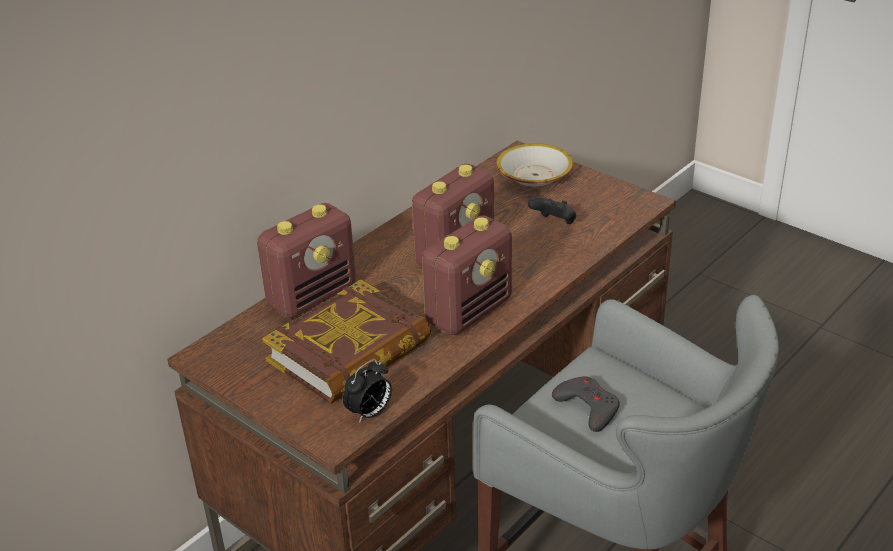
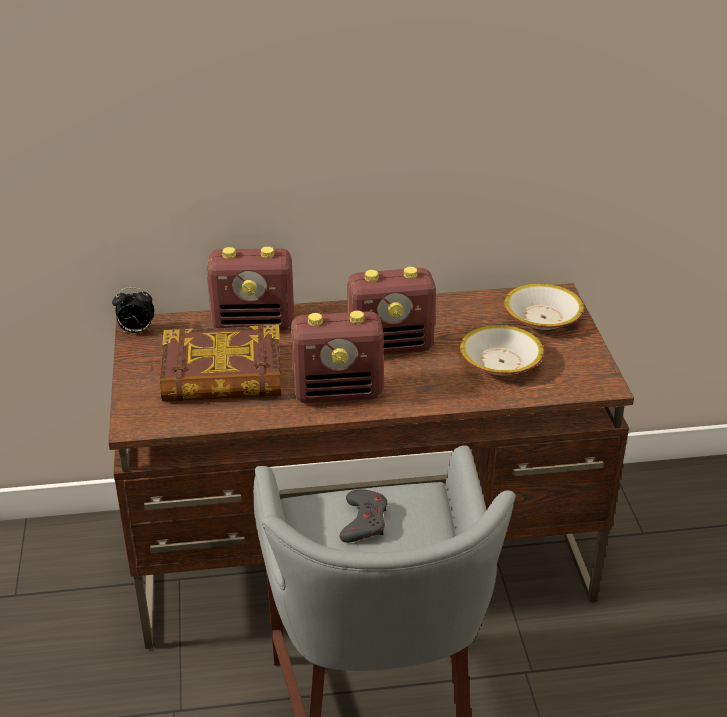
camera: 40 degrees right, 0 degrees up
(369, 413) = (175, 422): alarm clock -> alarm clock (136, 331)
(554, 223) = (501, 362): black game controller -> bowl

